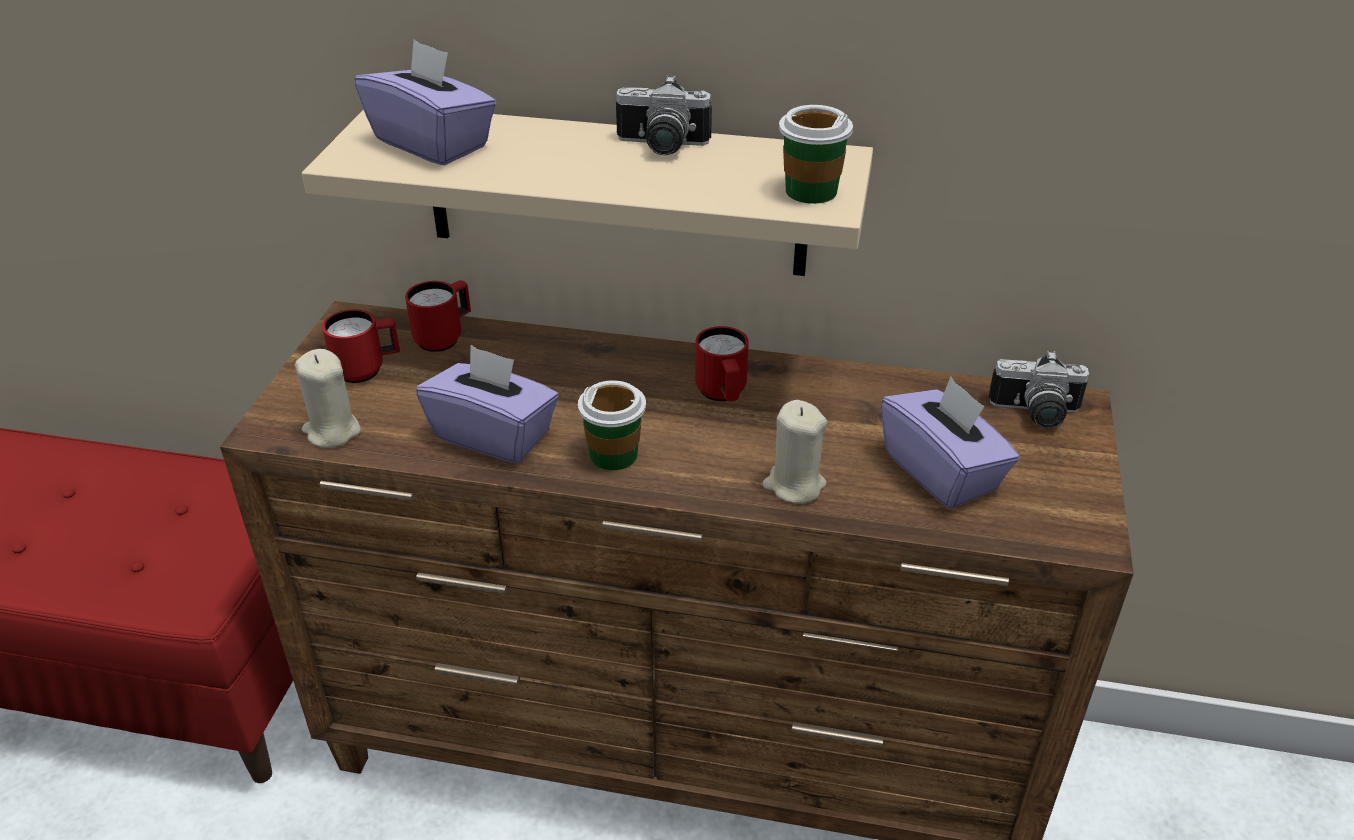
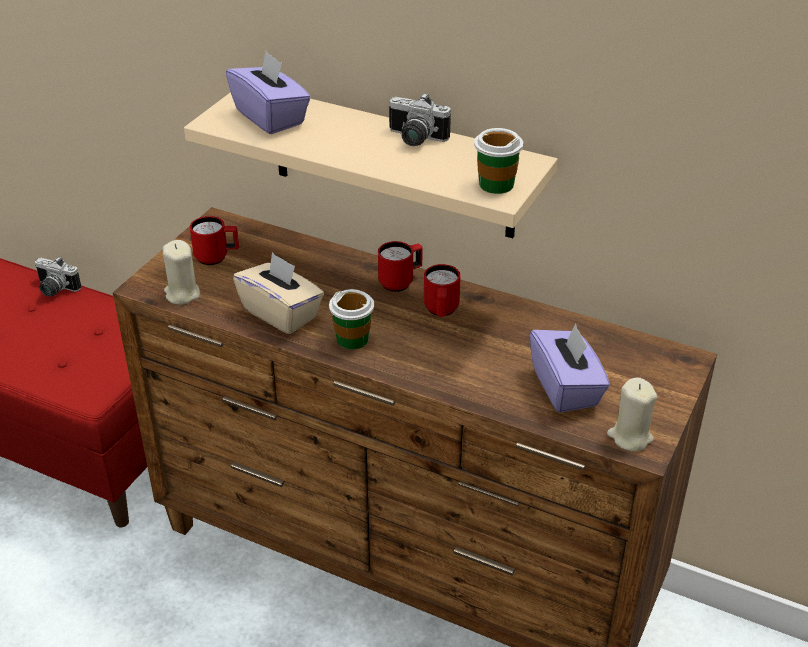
camera: 15 degrees right, 0 degrees up
(444, 338) = (273, 243): red mug -> red mug (401, 282)
(494, 435) = (281, 313): purple tissue box -> beige tissue box
(794, 485) = (461, 379): beige candle -> beige candle (630, 437)
(1035, 415) = (653, 361): camera -> camera (54, 289)

